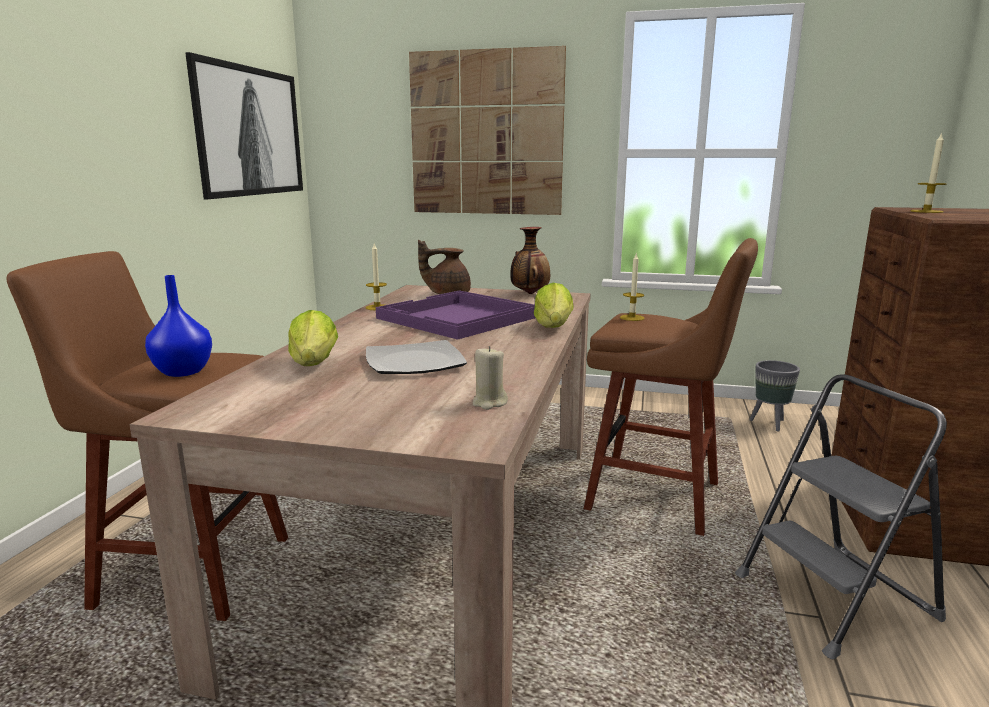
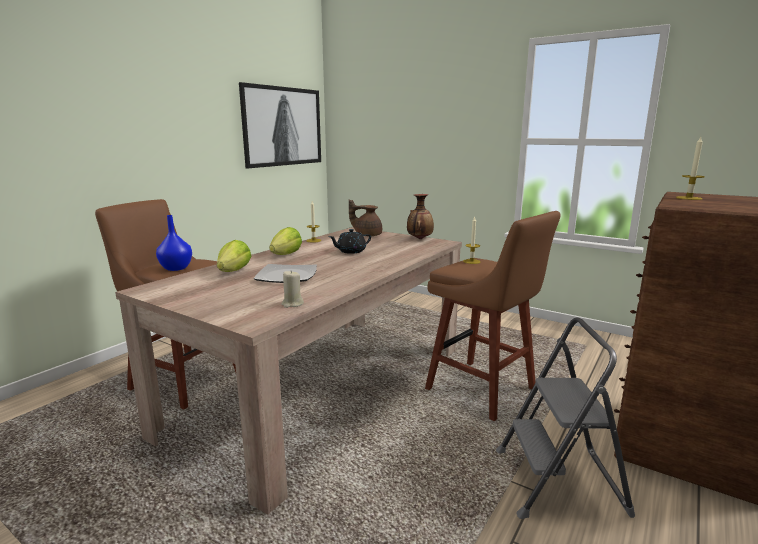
camera: 20 degrees right, 0 degrees up
(458, 318) = (350, 251): purple tray -> black teapot
(486, 134) = (432, 126): picture -> none
(553, 327) = (399, 263): lettuce -> lettuce (286, 255)
(770, 424) = (617, 354): grey planter -> none

